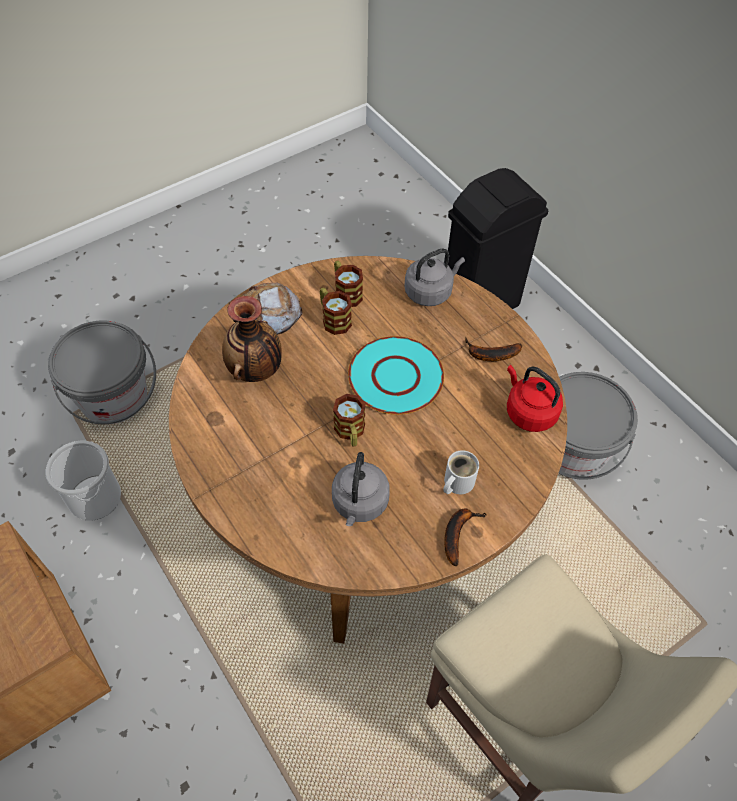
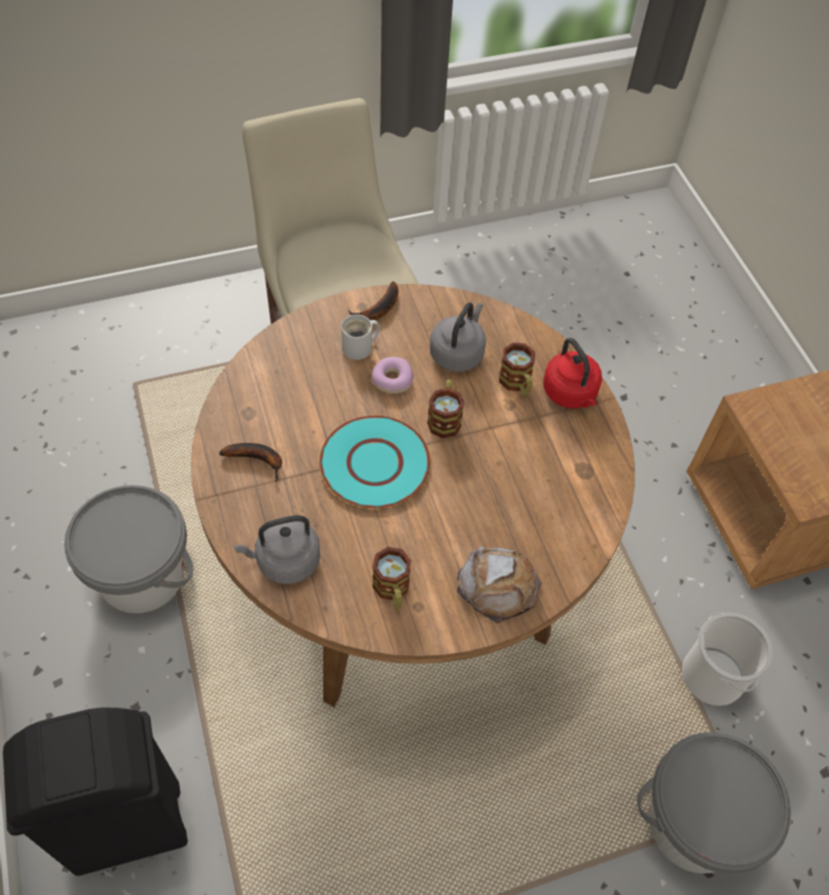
camera: 165 degrees left, 0 degrees up
(256, 370) = (530, 514): vase -> none
(333, 319) = (421, 556): mug -> mug (517, 384)
(412, 456) = (392, 380): none -> donut
(528, 412) = (254, 390): red kettle -> red kettle (571, 394)

